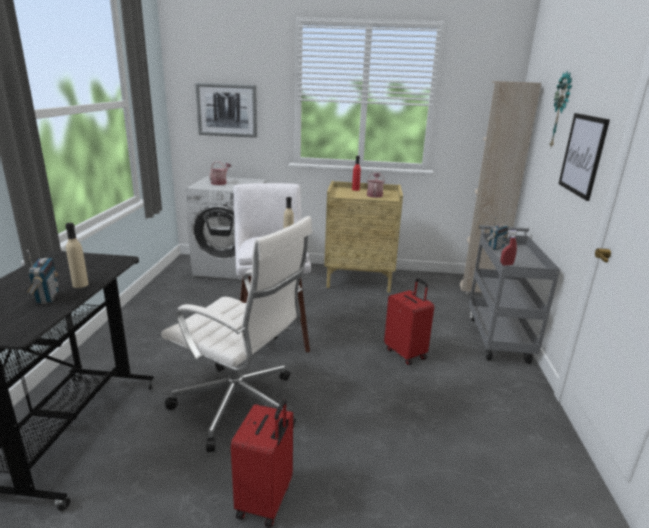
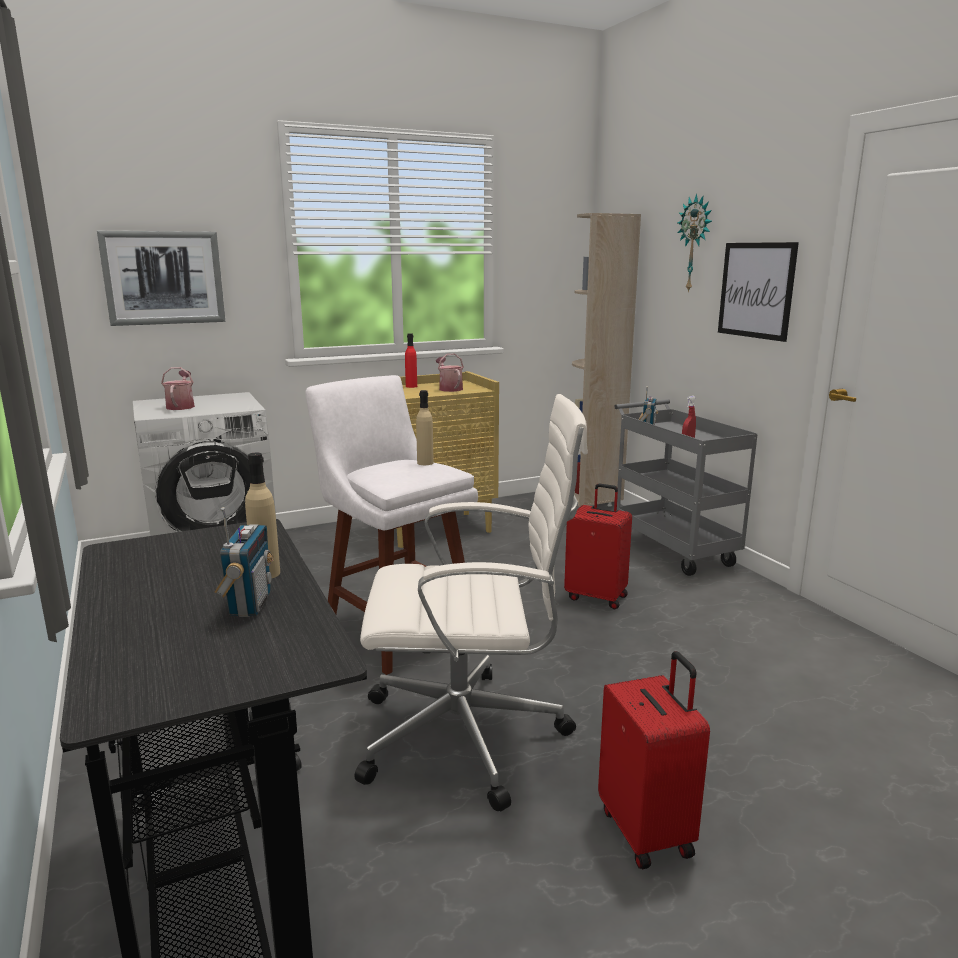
camera: 30 degrees left, 5 degrees down
(47, 298) = (249, 604): radio -> radio turned 45 degrees clockwise

